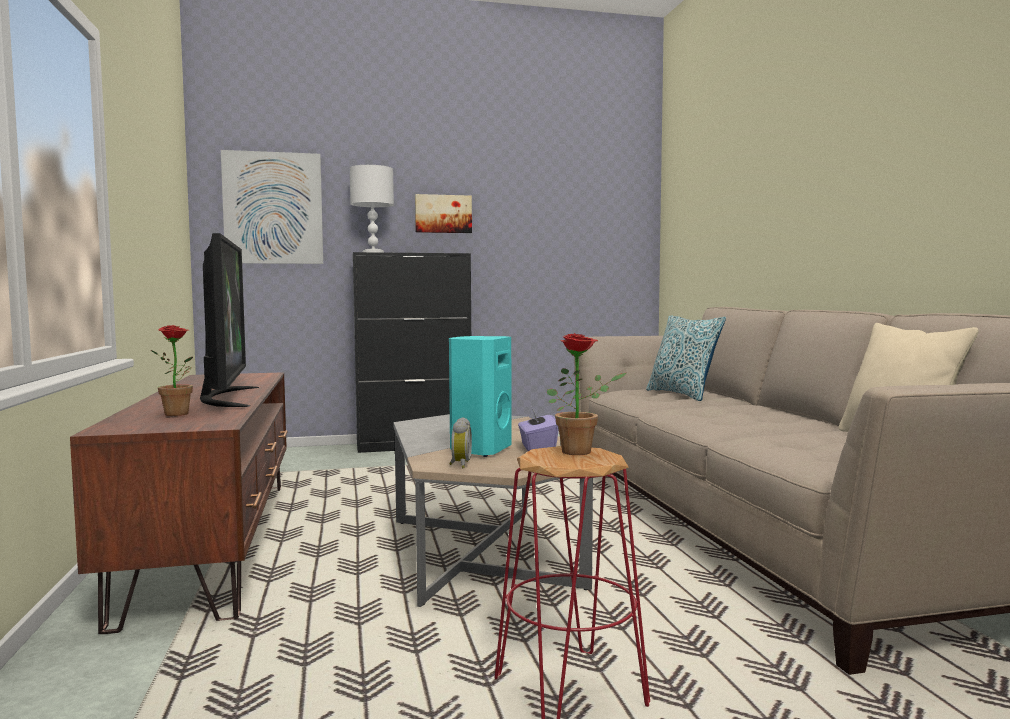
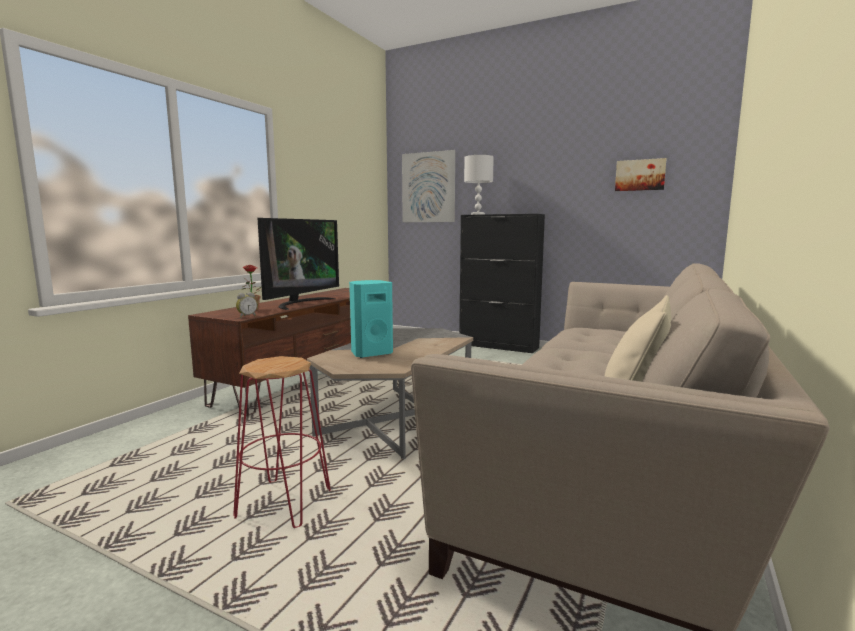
camera: 40 degrees right, 5 degrees up
(443, 214) = (532, 184): picture -> picture (640, 175)
(459, 465) = (333, 359): alarm clock -> alarm clock (246, 316)
(537, 448) = (401, 358): purple tissue box -> none
(582, 451) = (290, 362): potted plant -> none
(682, 394) = (616, 338): pillow -> none

